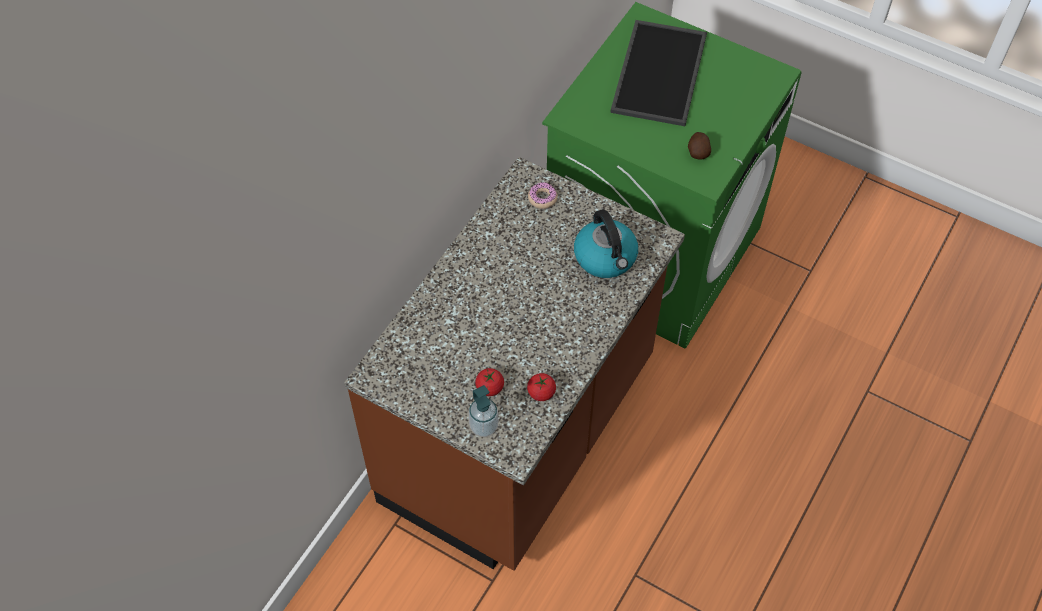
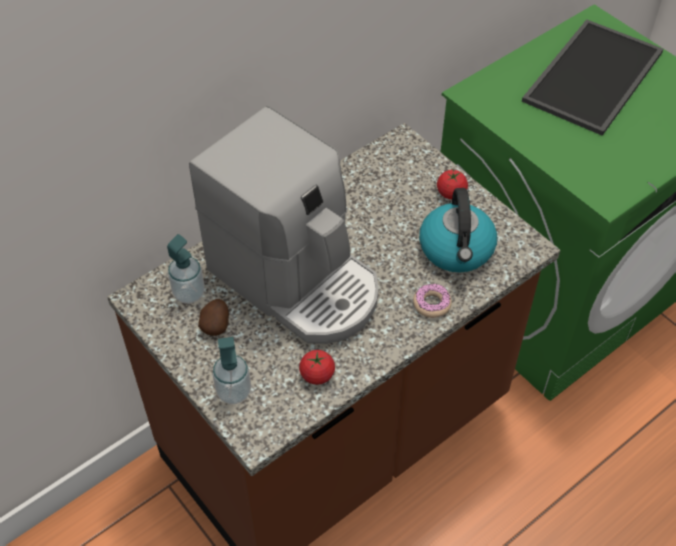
camera: 20 degrees right, 5 degrees down
(410, 359) = (189, 293): none -> soap dispenser
(490, 388) = (261, 351): tomato -> tomato (451, 193)
(492, 322) = (297, 281): none -> coffee machine
(542, 198) = (411, 170): donut -> donut (431, 304)
(698, 152) = (607, 165): potato -> potato (216, 324)

